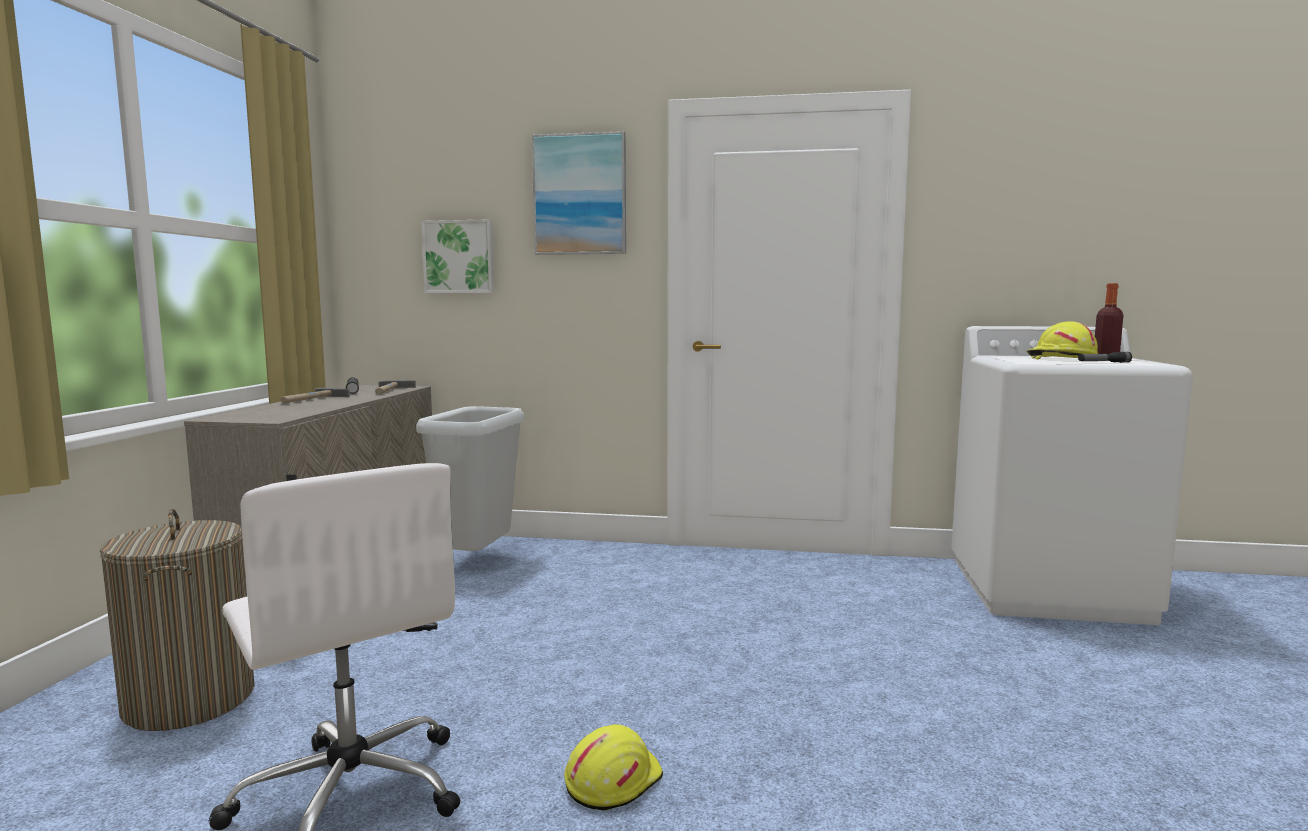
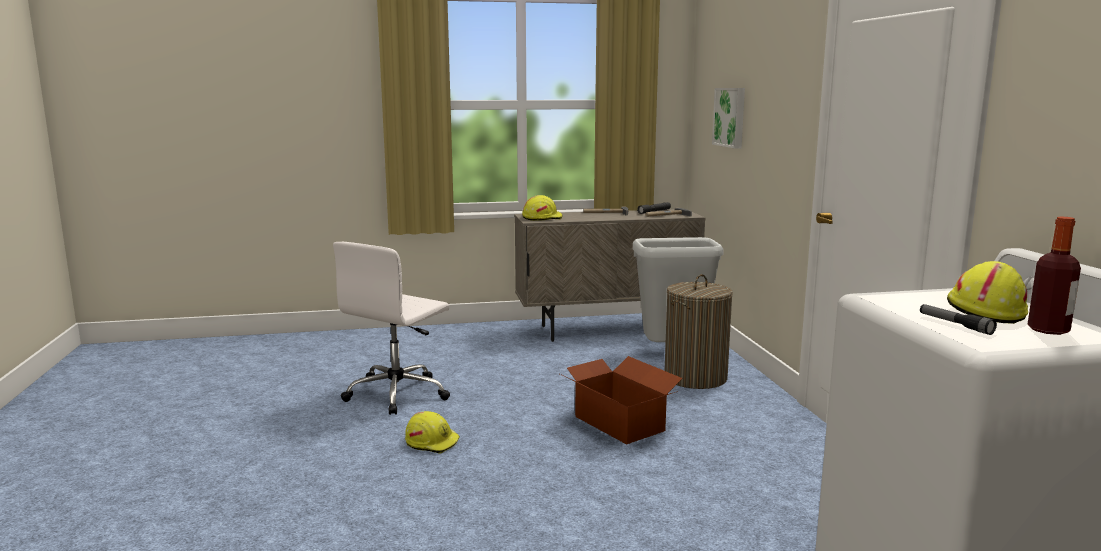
camera: 70 degrees right, 5 degrees up
(190, 700) = (451, 346): laundry basket -> laundry basket (695, 377)
(266, 415) = (542, 218): none -> yellow hard hat
(580, 195) = (782, 66): picture -> none
(653, 629) = (619, 423): none -> cardboard box

